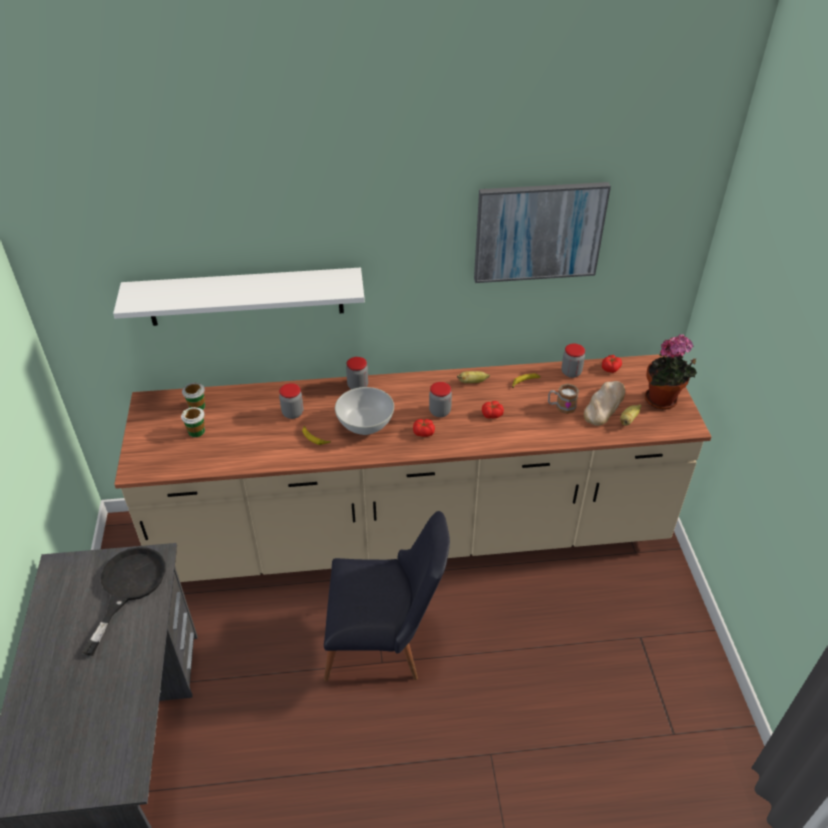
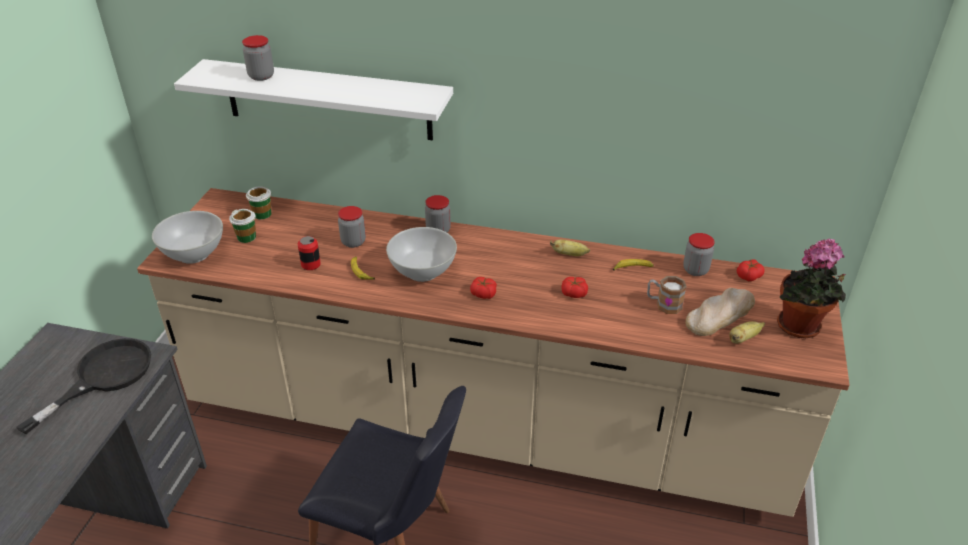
camera: 20 degrees right, 5 degrees down
(158, 459) = (193, 254): none -> white bowl
(268, 442) = (311, 264): none -> can
(440, 411) = (514, 276): jar -> jar (261, 76)
(538, 232) = (669, 77): picture -> none

